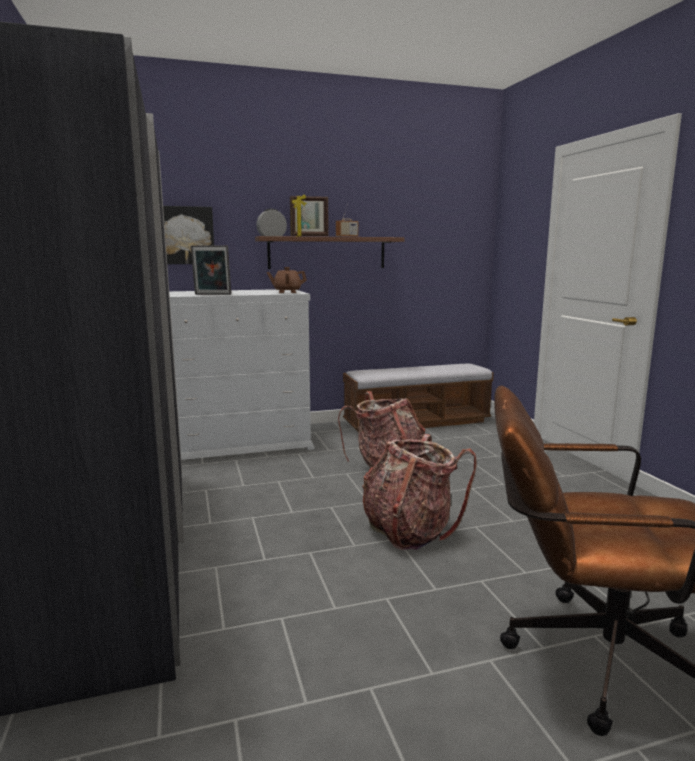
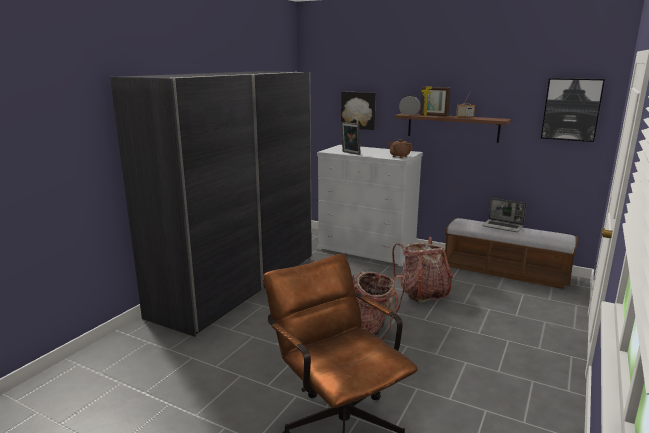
camera: 45 degrees right, 5 degrees up
(409, 368) = (503, 226): none -> laptop
(452, 224) = (571, 109): none -> picture

